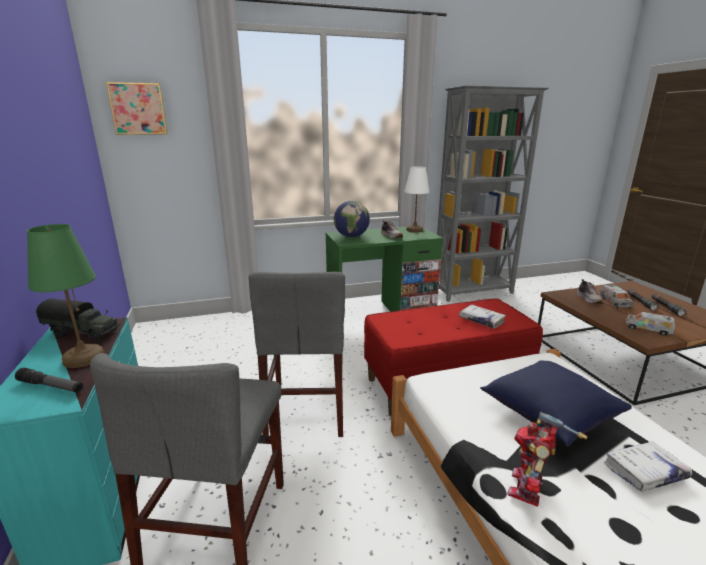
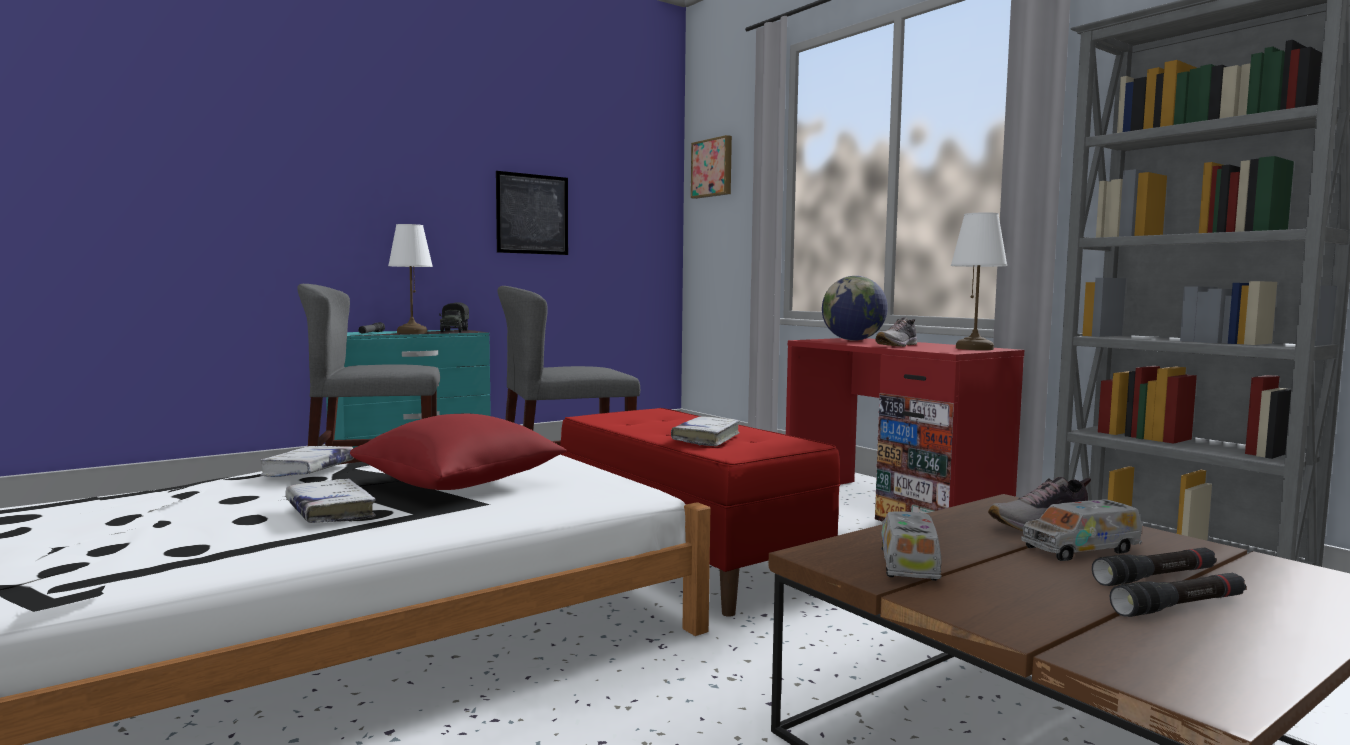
camera: 70 degrees right, 15 degrees down
(44, 172) = (532, 214): none -> picture
(83, 358) = (411, 333): green table lamp -> white table lamp
(380, 312) = (892, 507): green desk -> red desk
(529, 488) = (309, 470): toy robot -> white book
(548, 414) = (460, 484): blue pillow -> red pillow

